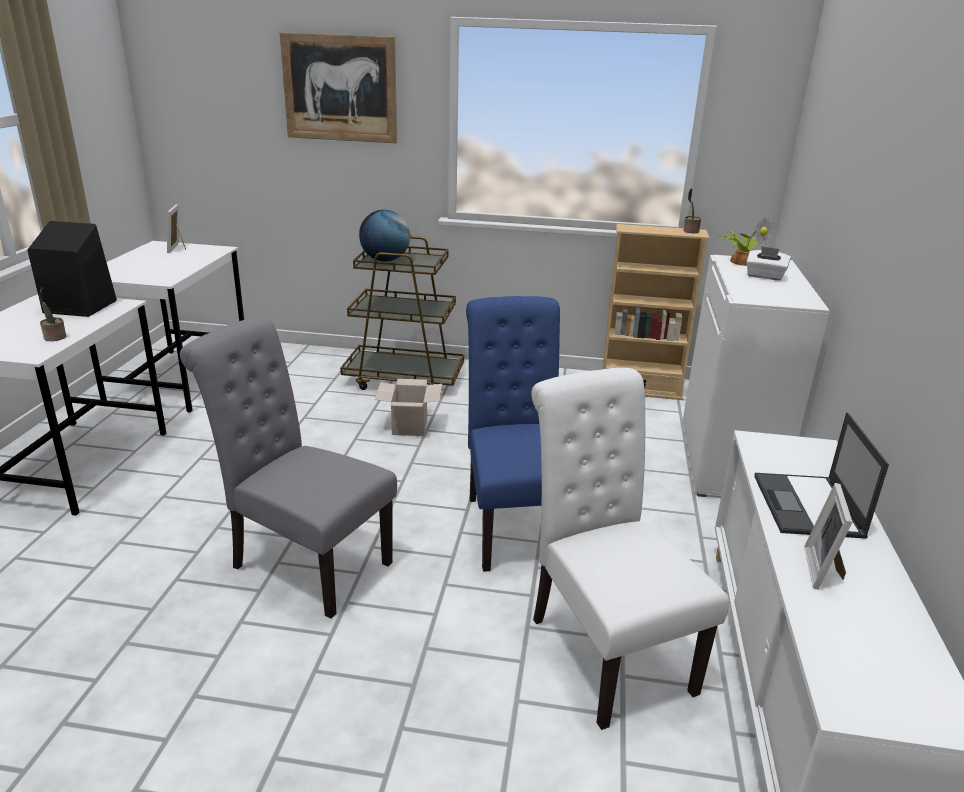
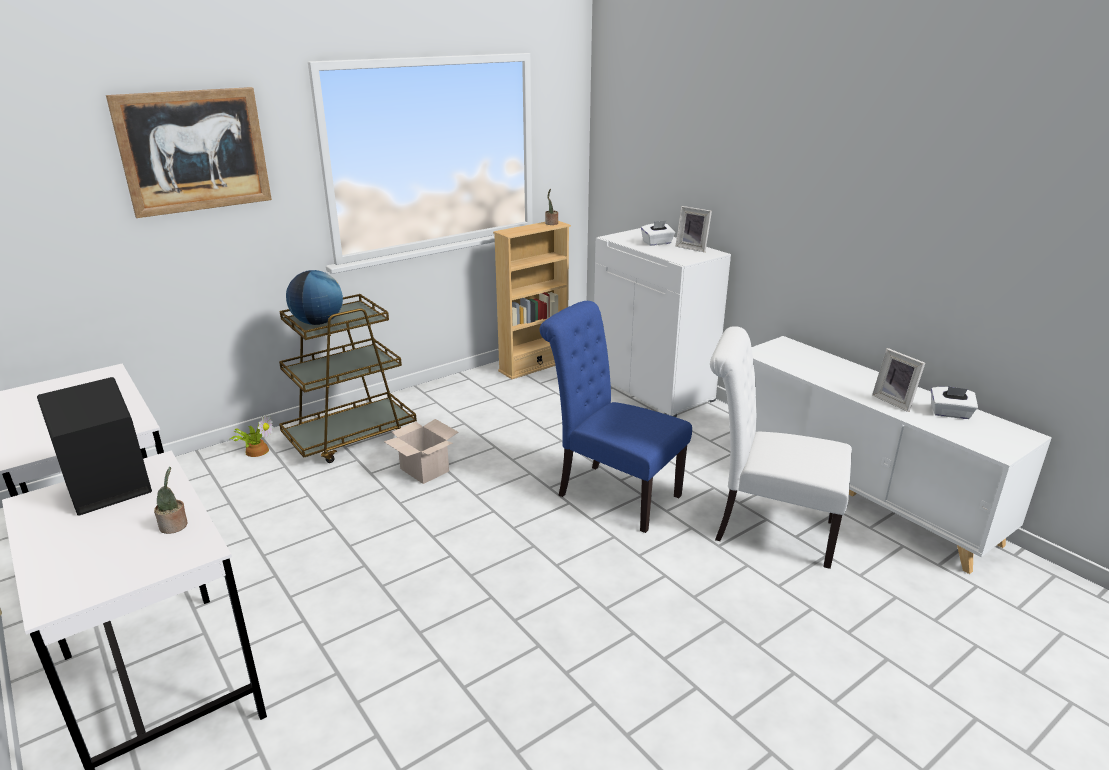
camera: 45 degrees left, 0 degrees up
(179, 248) = (52, 389): picture frame -> picture frame (693, 248)
(303, 562) = (532, 606): grey chair -> none
(742, 261) = (623, 236): potted plant -> potted plant (256, 450)
(808, 506) = (837, 375): laptop -> none
(880, 626) = (950, 413): none -> white tissue box

